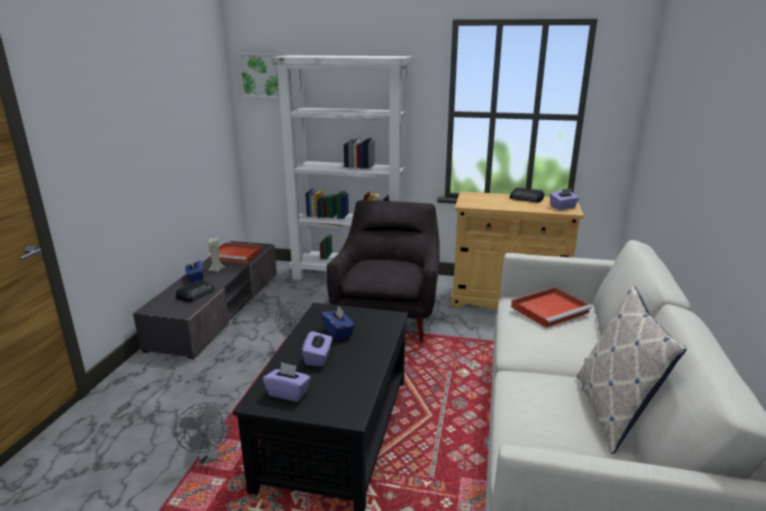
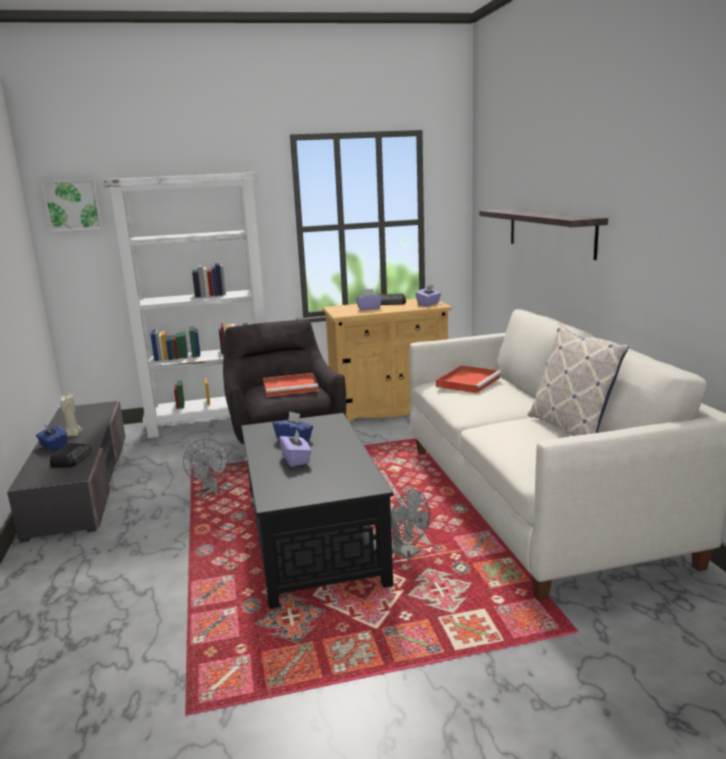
camera: 25 degrees left, 5 degrees down
(209, 456) = (200, 597): grey fan -> grey fan (407, 553)
(237, 255) = (83, 417): red tray -> red tray (291, 387)
(288, 393) = (296, 488): purple tissue box -> purple tissue box (369, 308)
(694, 157) = (550, 232): none -> shelf

